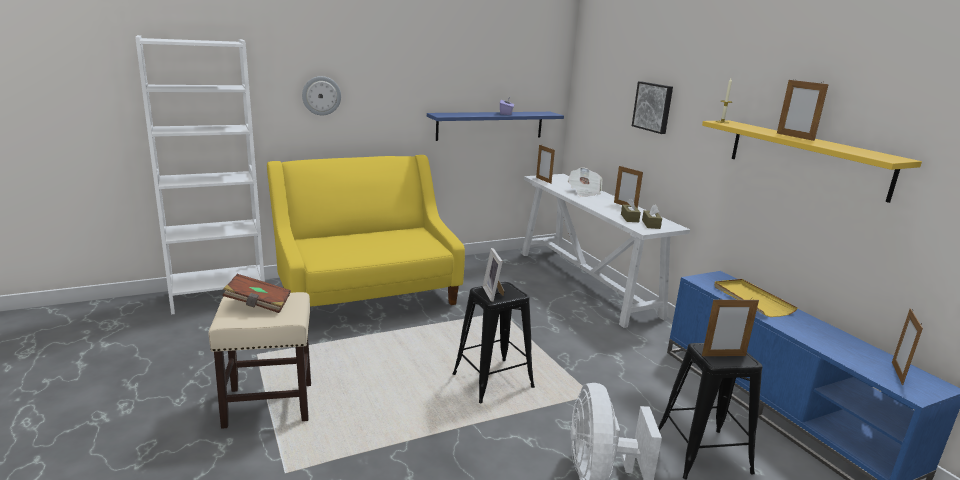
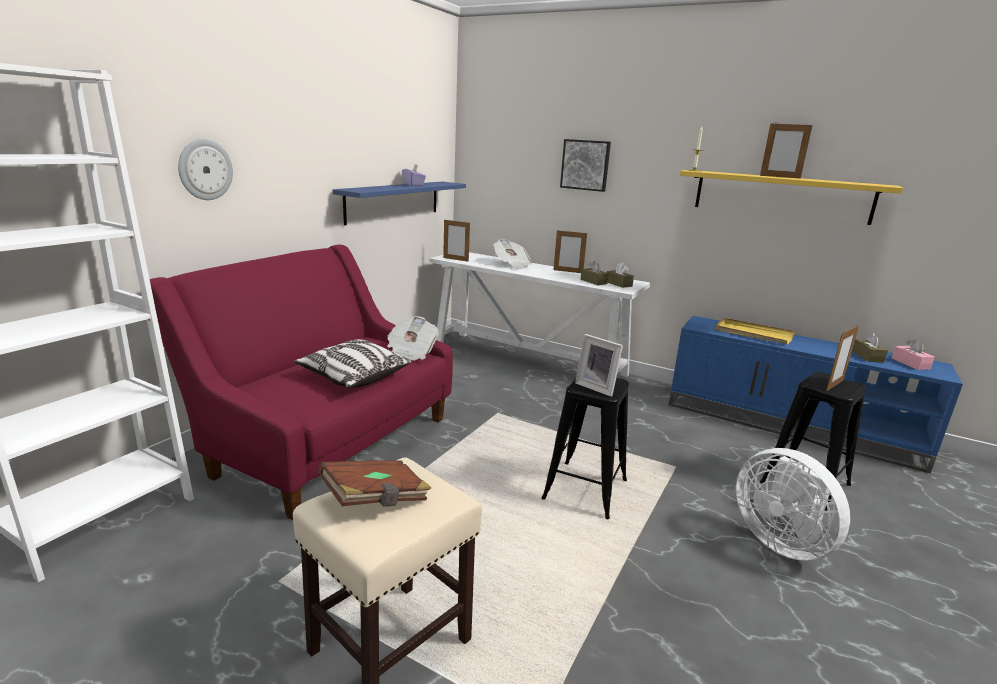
camera: 35 degrees left, 0 degrees up
(366, 294) = (326, 441): yellow sofa -> red sofa
(372, 249) = (353, 377): none -> pillow
(431, 244) = (410, 353): none -> newspaper
(851, 352) = (867, 356): none -> brown tissue box
(897, 373) = (910, 363): picture frame -> pink tissue box

